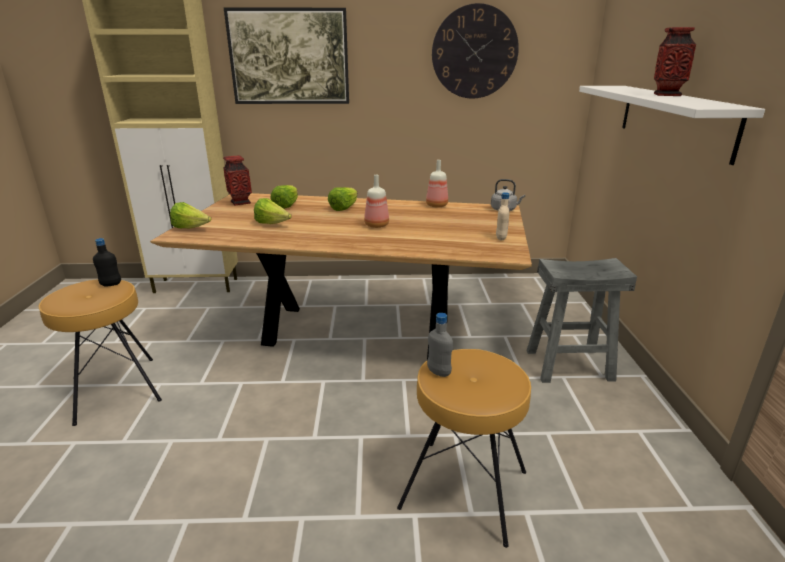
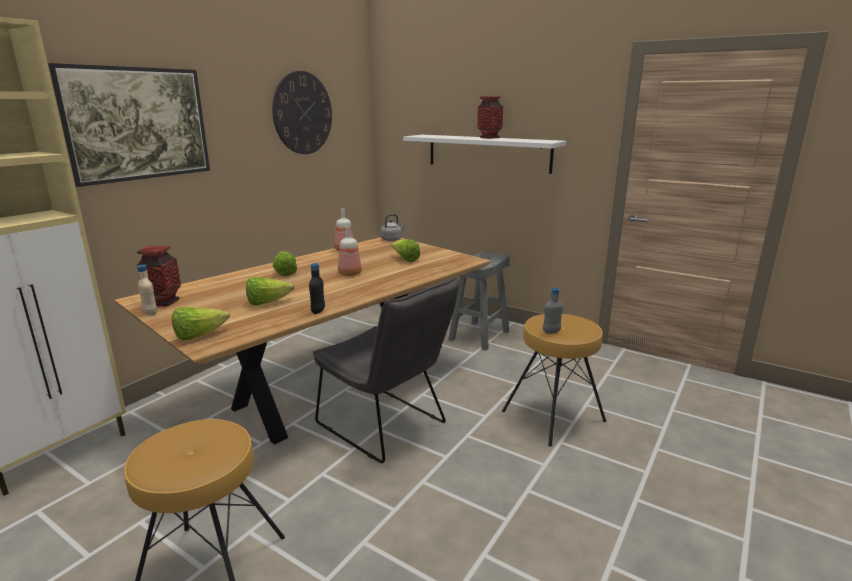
camera: 55 degrees left, 5 degrees down
(111, 284) = (191, 429): black bottle -> black bottle (318, 311)
(286, 206) = (226, 288): lettuce -> lettuce (405, 259)
(330, 383) = (386, 427): none -> grey chair
(501, 238) = (440, 254): beige bottle -> beige bottle (150, 313)

